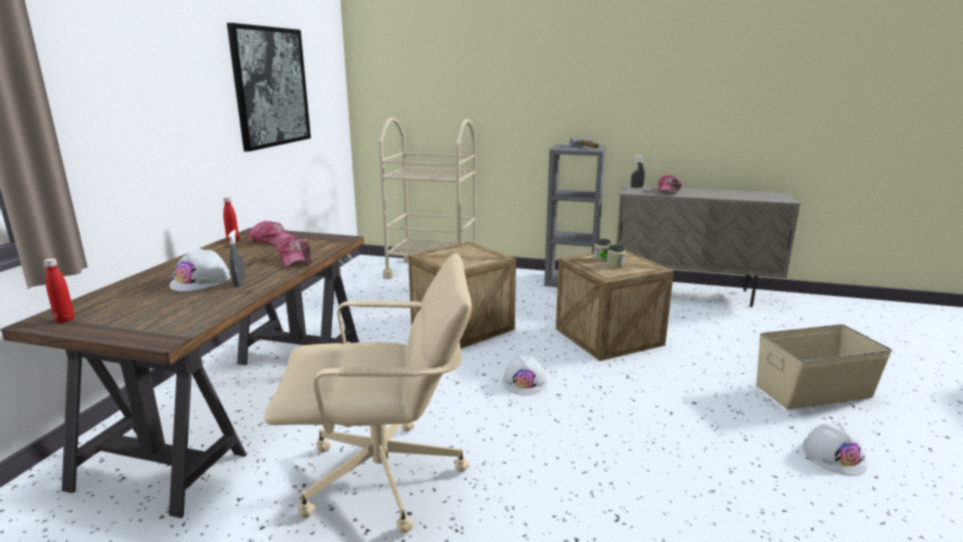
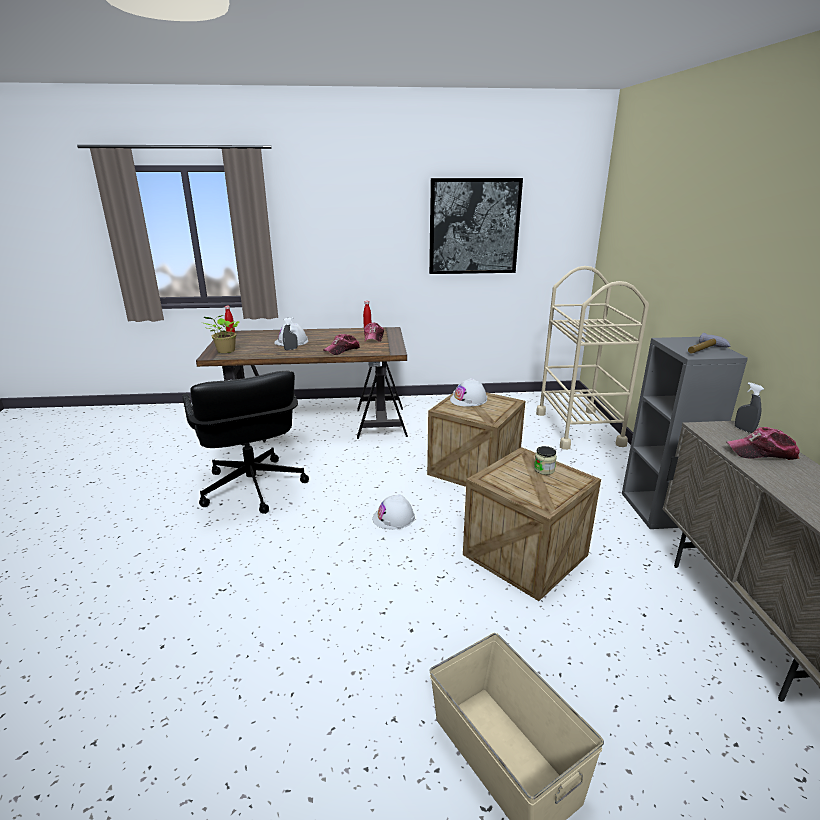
camera: 70 degrees right, 5 degrees up
(159, 327) = (225, 351): none -> potted plant
(384, 477) = (252, 487): beige office chair -> black office chair
(615, 265) = (528, 479): jar -> none
(833, 456) = (343, 757): white hard hat -> white hard hat (468, 399)

